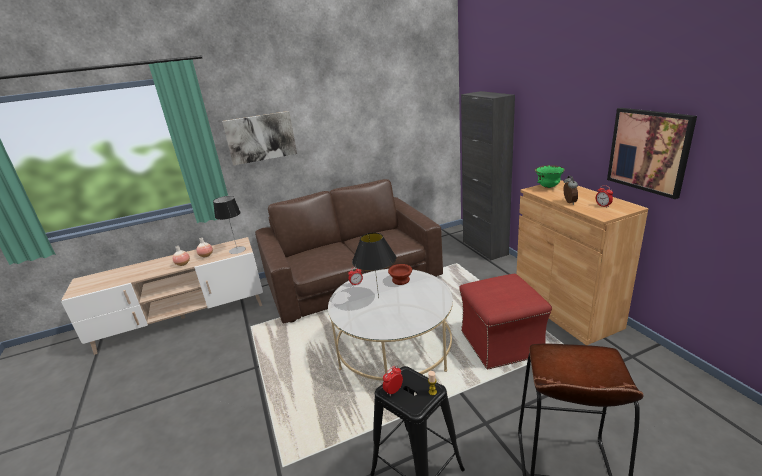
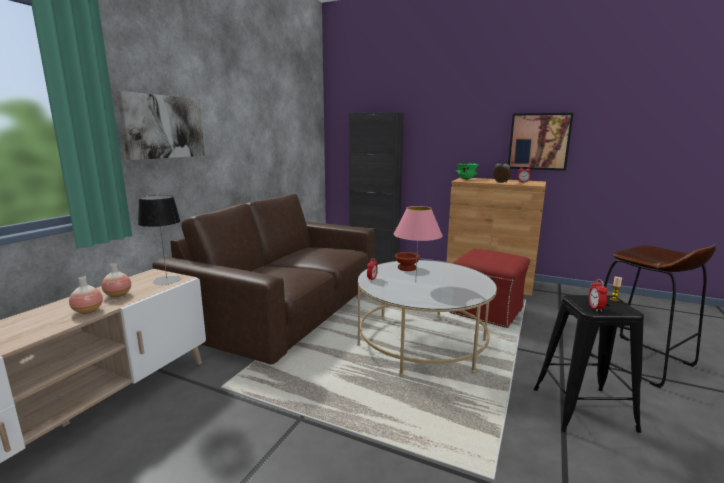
camera: 45 degrees left, 10 degrees down
(378, 298) = (416, 282): black table lamp -> pink table lamp

